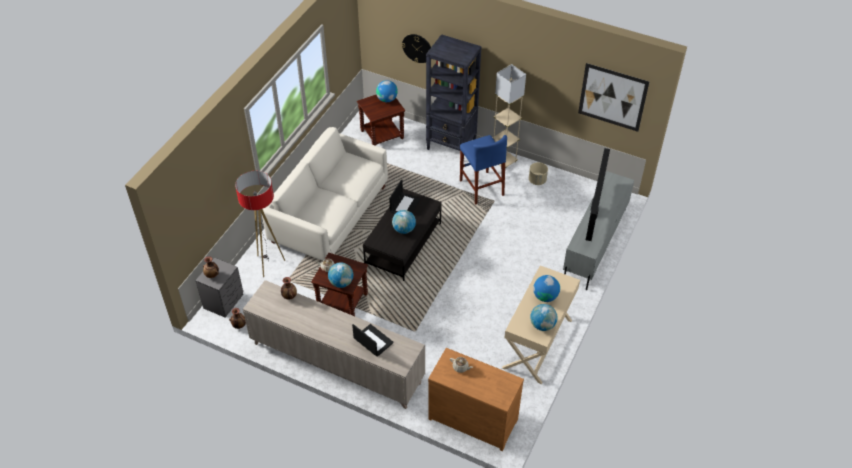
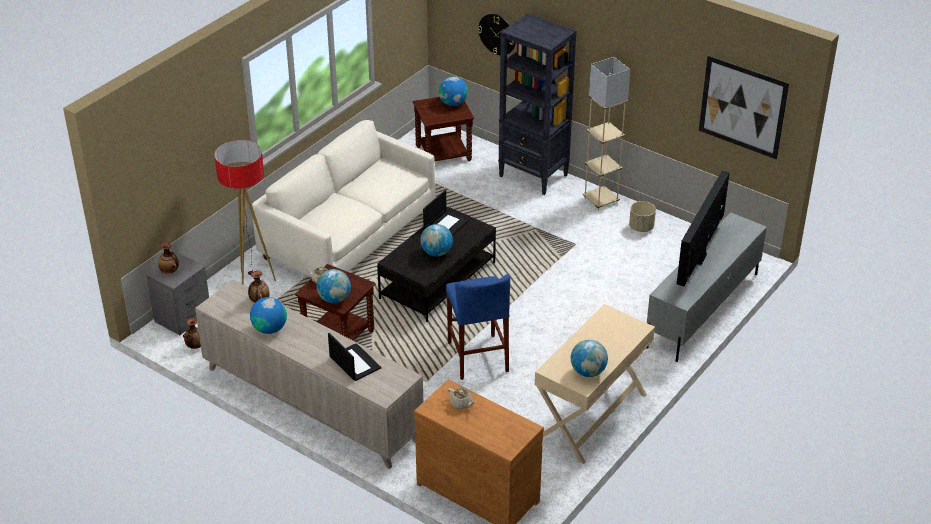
camera: 10 degrees right, 10 degrees down
(481, 187) = (562, 227): blue stool -> blue stool (477, 356)
(545, 296) = (601, 340): globe -> globe (269, 328)

